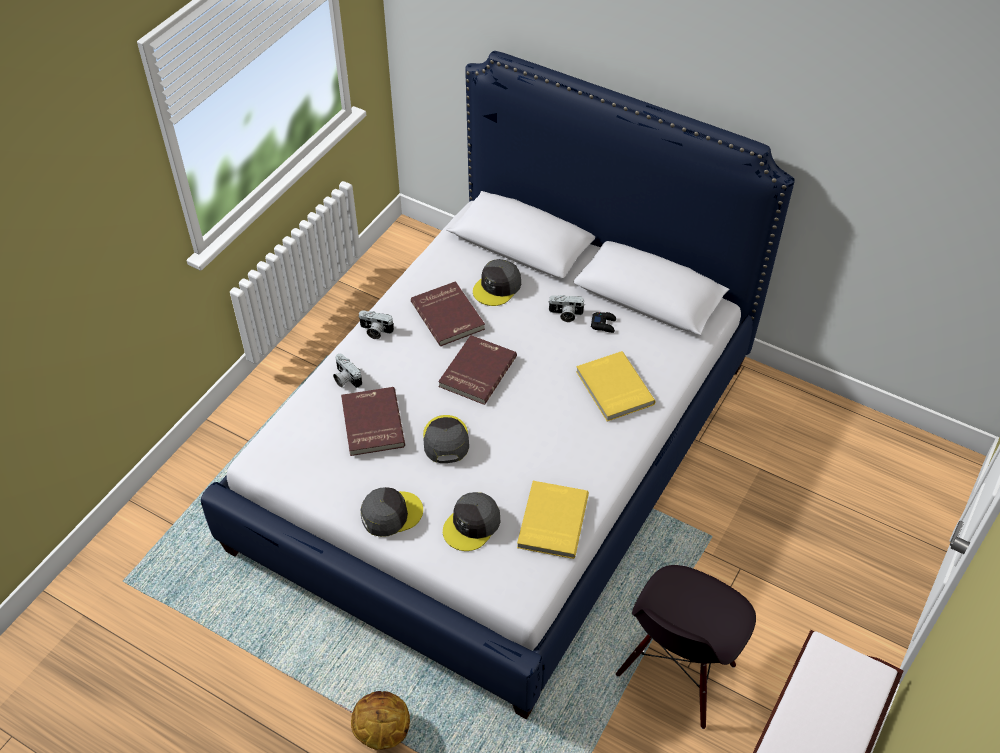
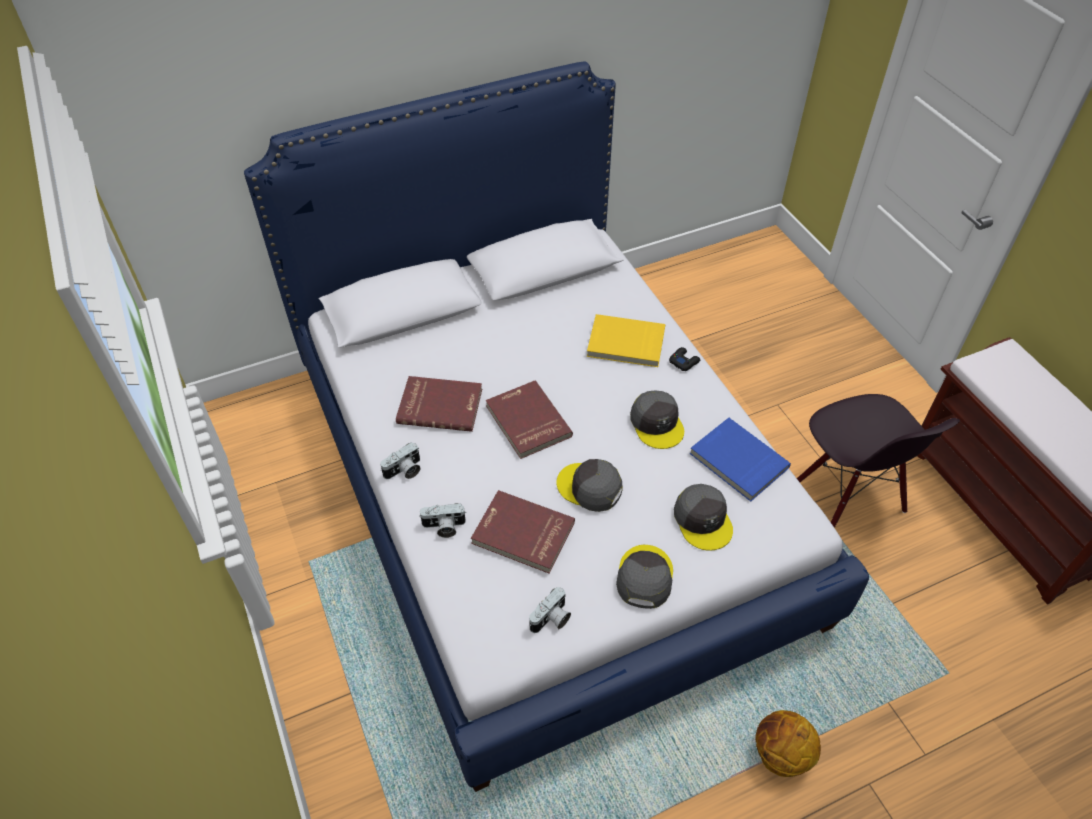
camera: 55 degrees left, 0 degrees up
(497, 287) = (440, 354): grey cap -> grey cap (657, 423)
(551, 521) = (737, 461): yellow book -> blue book
(565, 314) = (516, 328): camera -> camera (551, 619)
(603, 324) = (550, 311): black game controller -> black game controller (684, 361)

